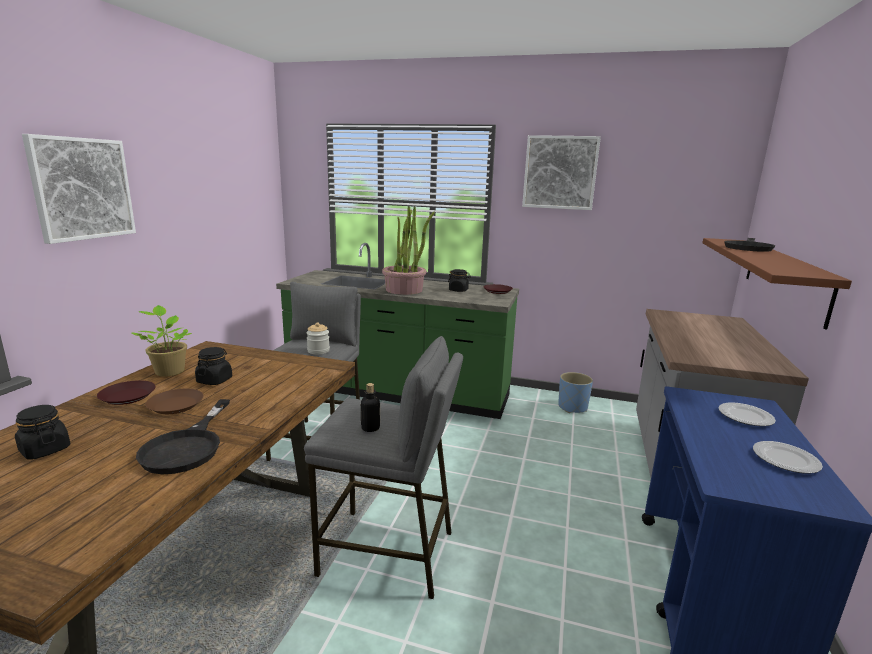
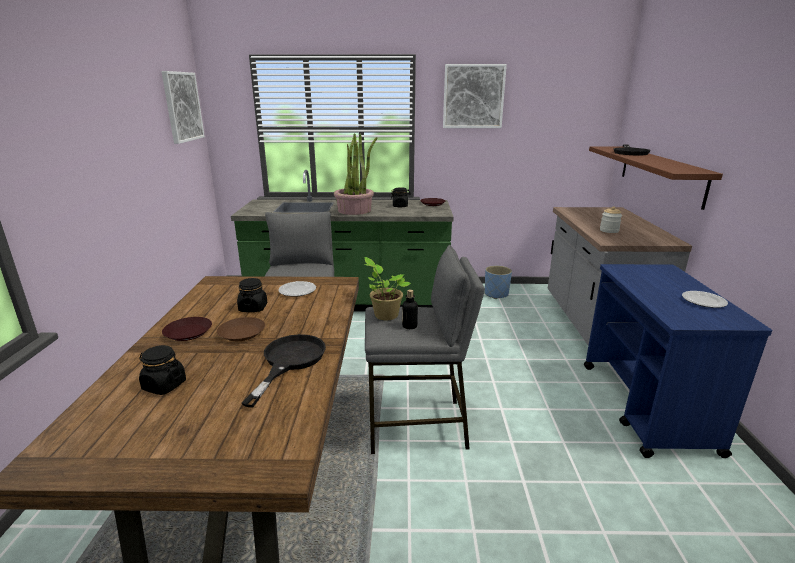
camera: 15 degrees left, 5 degrees up
(82, 189) = (63, 137): picture -> picture (182, 107)
(169, 371) = (201, 306): potted plant -> potted plant (384, 315)
(188, 446) = (289, 361): black frying pan -> black frying pan turned 150 degrees counterclockwise
(318, 351) = (308, 272): jar -> jar (609, 230)
(744, 417) = (663, 278): plate -> plate (297, 291)

